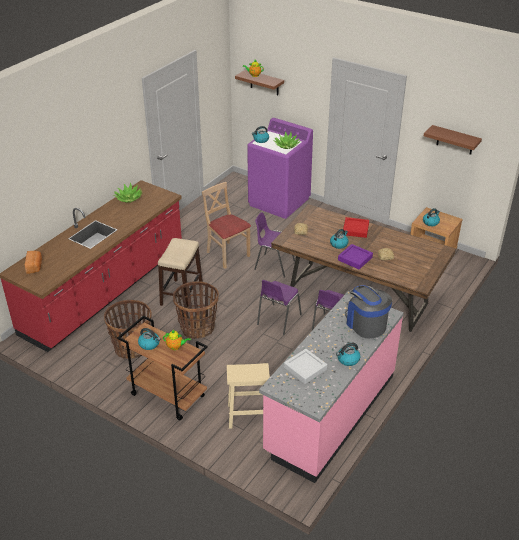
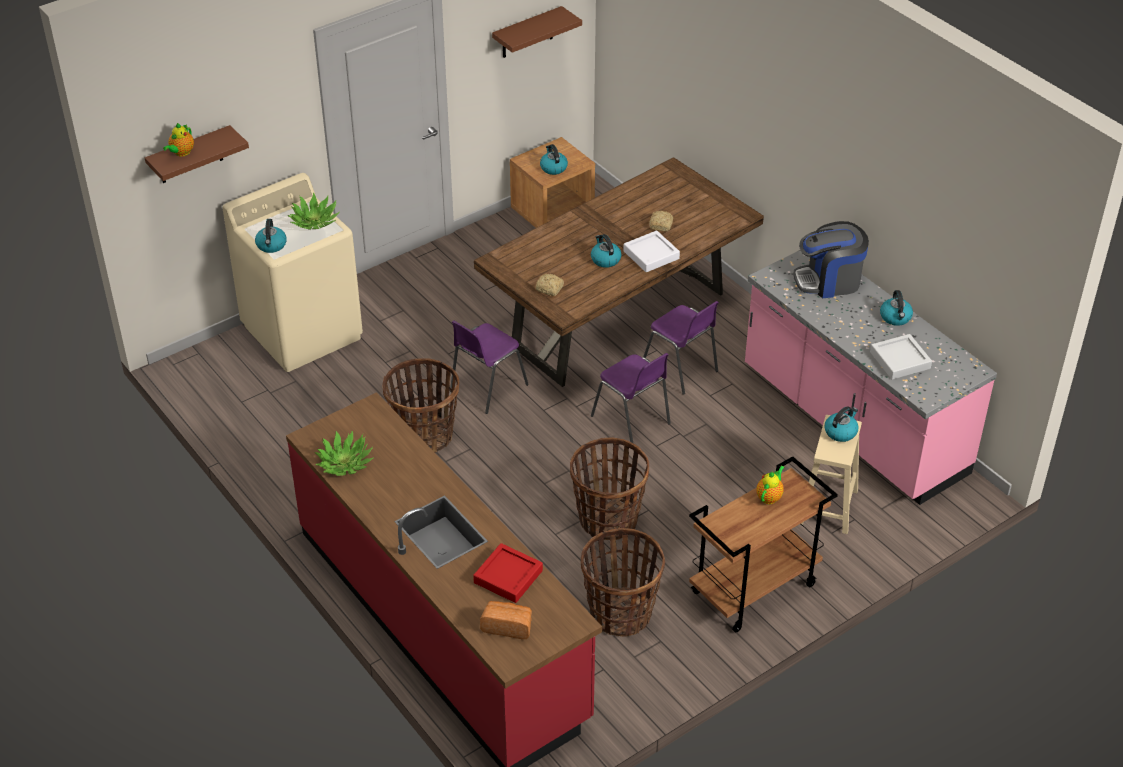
camera: 70 degrees left, 5 degrees up
(149, 344) = (751, 525): kettle -> kettle (840, 432)
(181, 295) = (509, 521): stool -> none
(227, 254) = (424, 436): beige chair -> basket
(279, 202) = (303, 331): purple washing machine -> beige washing machine
(355, 229) = (576, 232): red tray -> red tray (508, 576)
(355, 259) = (651, 255): purple tray -> white tray

